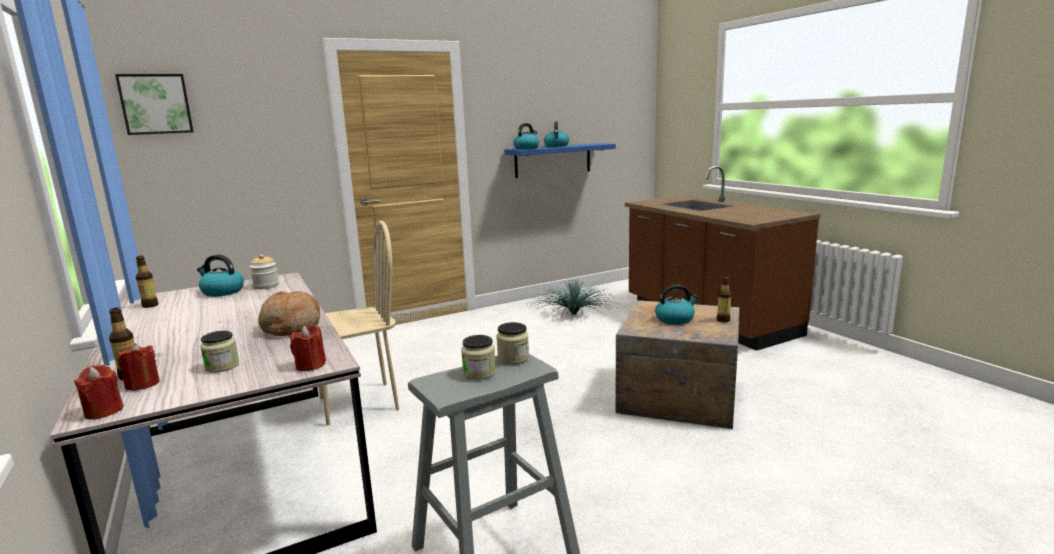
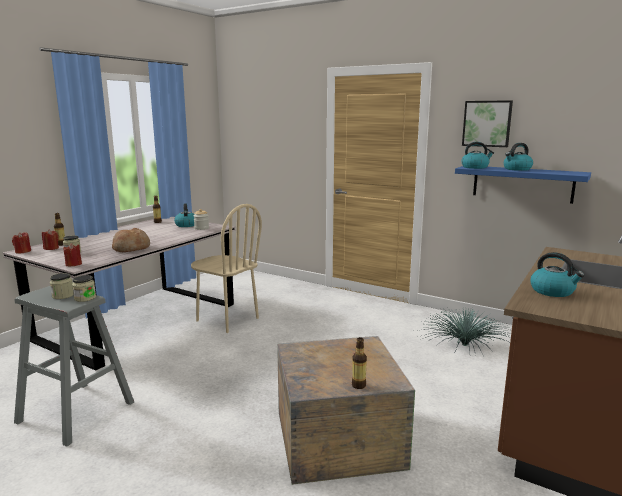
camera: 60 degrees right, 0 degrees up
(156, 104) = (241, 113): picture -> picture (487, 123)
(675, 319) = (338, 361): kettle -> kettle (553, 291)

